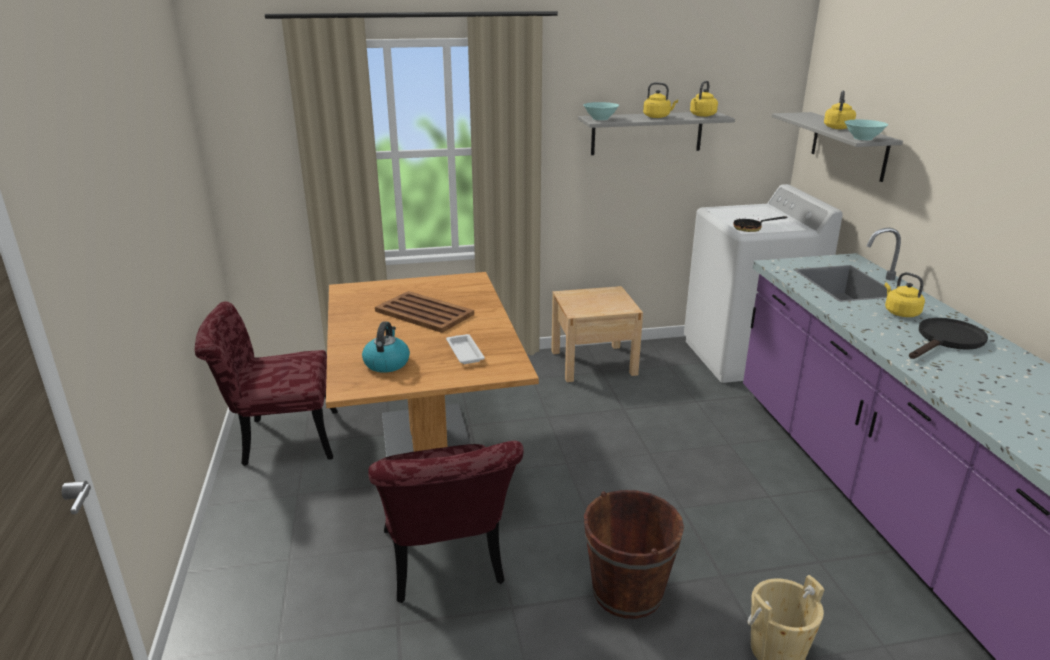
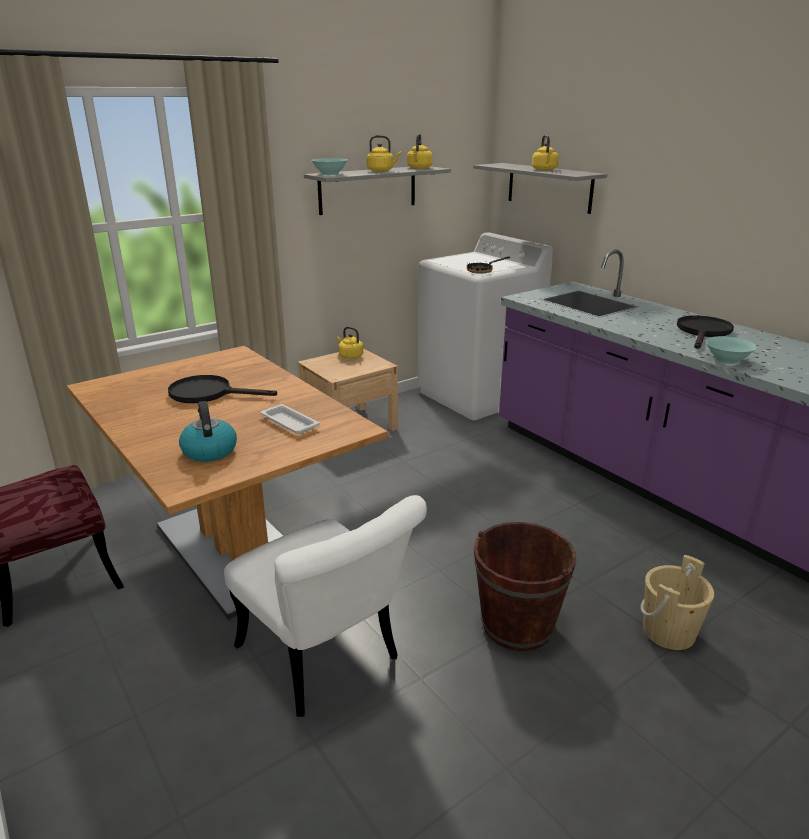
camera: 25 degrees left, 0 degrees up
(423, 312) = (209, 393): brown tray -> black frying pan
(446, 566) = (327, 661): red chair -> white chair
(863, 138) = (577, 174): turquoise bowl -> turquoise bowl (727, 360)
(900, 312) = (650, 318): yellow kettle -> yellow kettle (350, 356)

